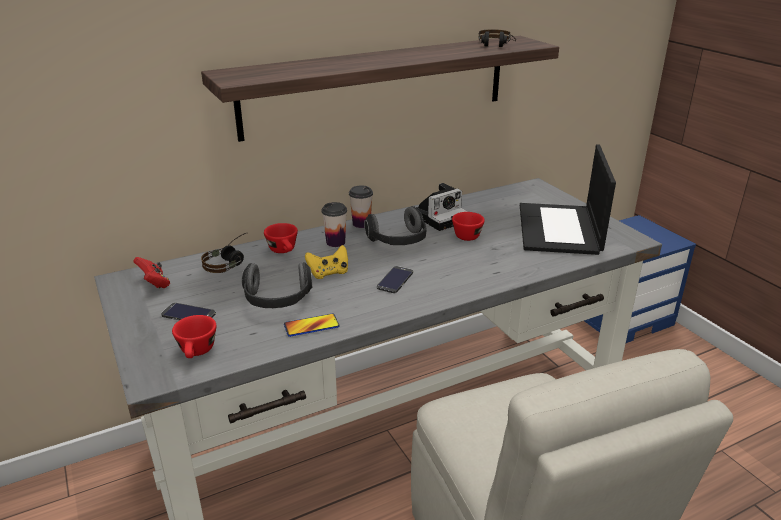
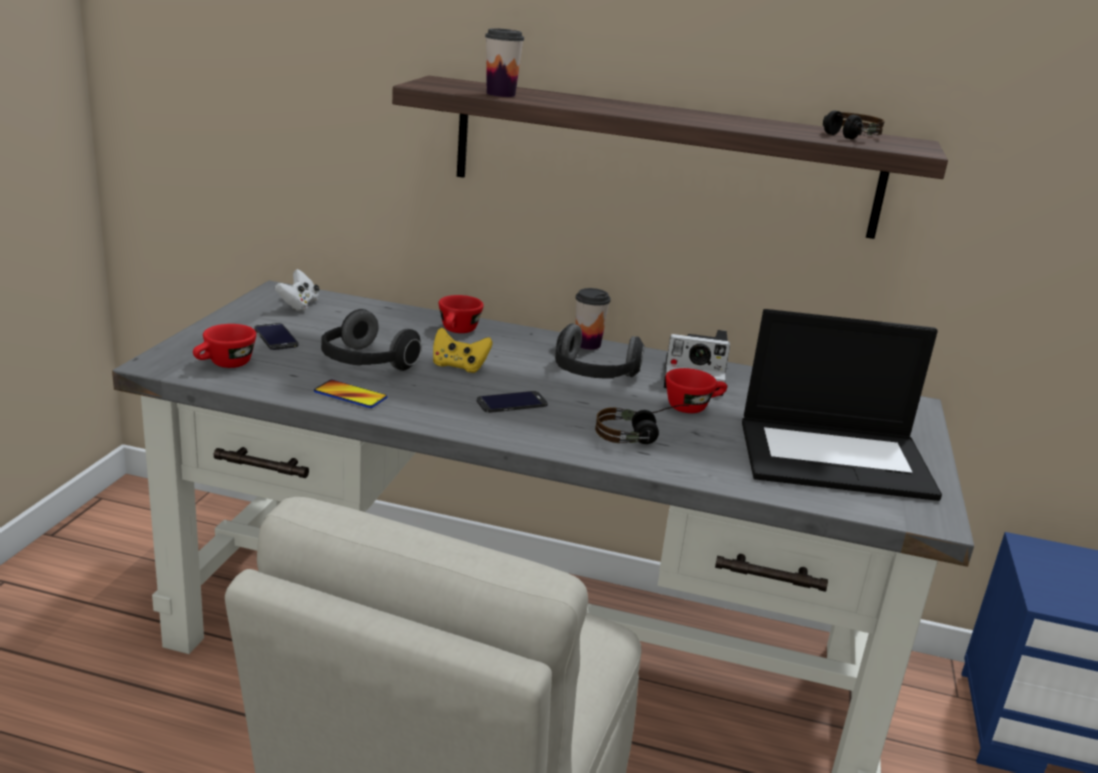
camera: 40 degrees right, 5 degrees down
(154, 283) = (298, 305): red game controller -> white game controller
(230, 261) = (392, 317): headphones -> headphones (641, 435)
(335, 242) = (523, 347): cup -> cup (500, 94)
(560, 229) = (836, 458): laptop -> laptop turned 135 degrees counterclockwise

